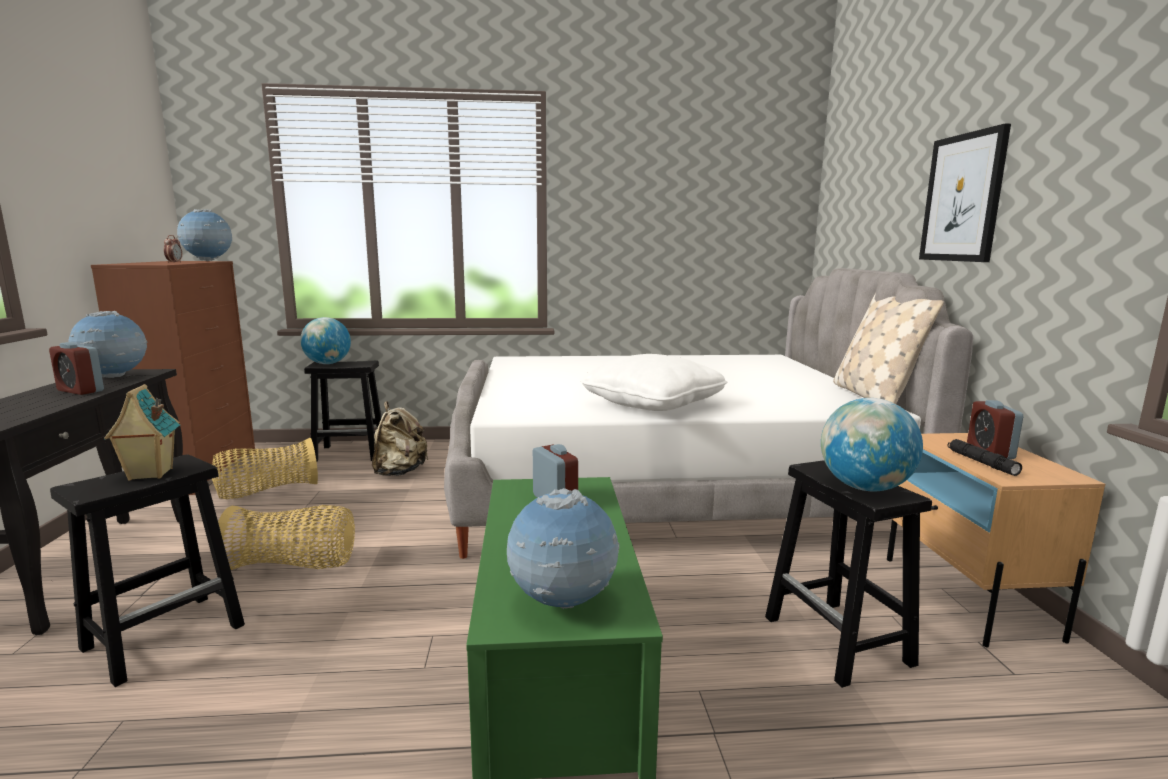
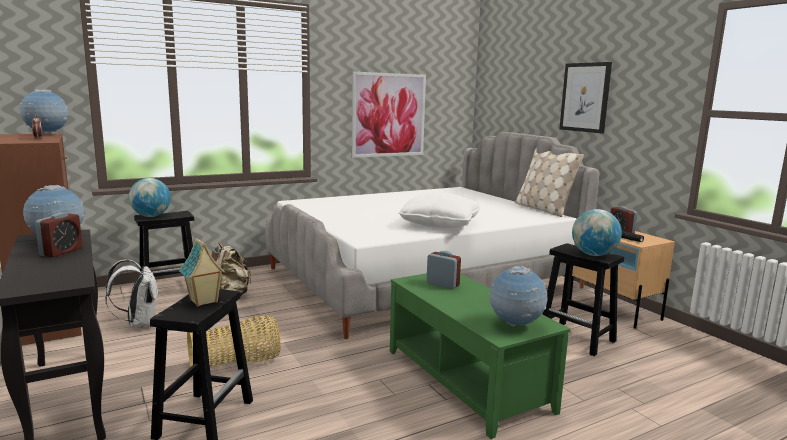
camera: 25 degrees left, 0 degrees up
(80, 391) = (61, 252): alarm clock -> alarm clock turned 75 degrees counterclockwise
(267, 491) = (139, 324): basket -> white backpack
(667, 245) = (389, 115): none -> picture

